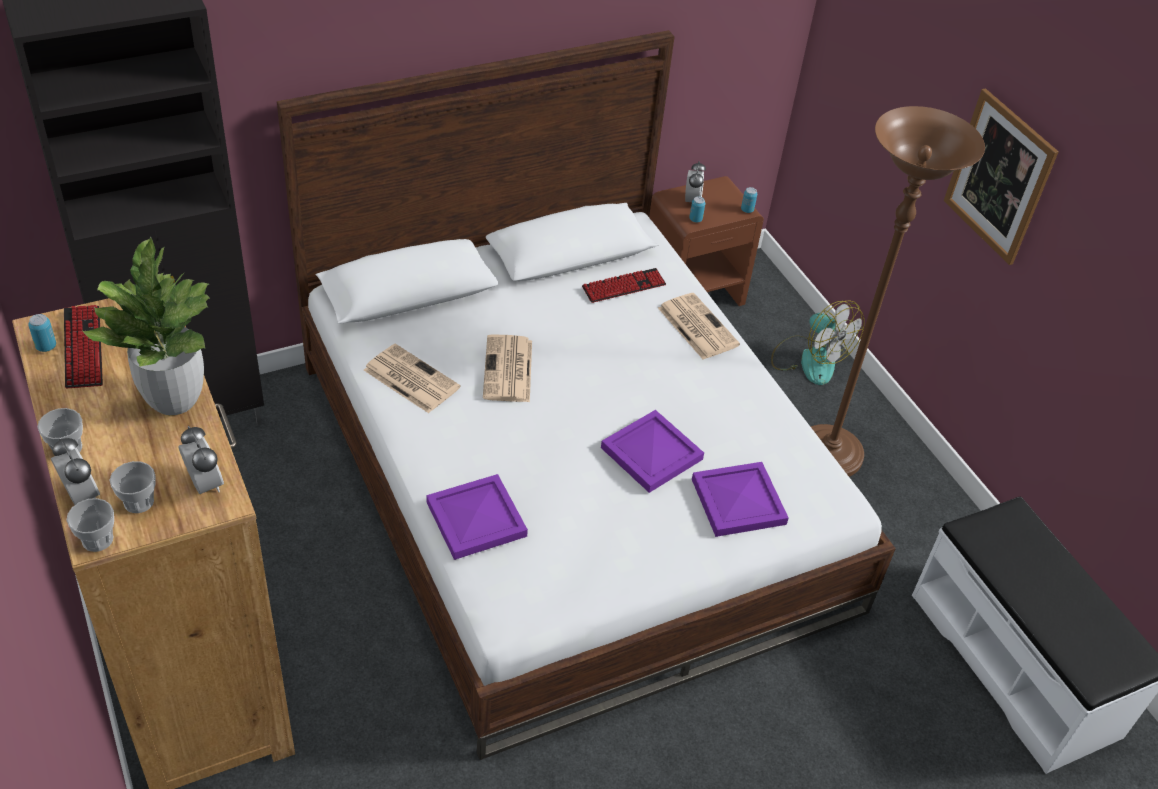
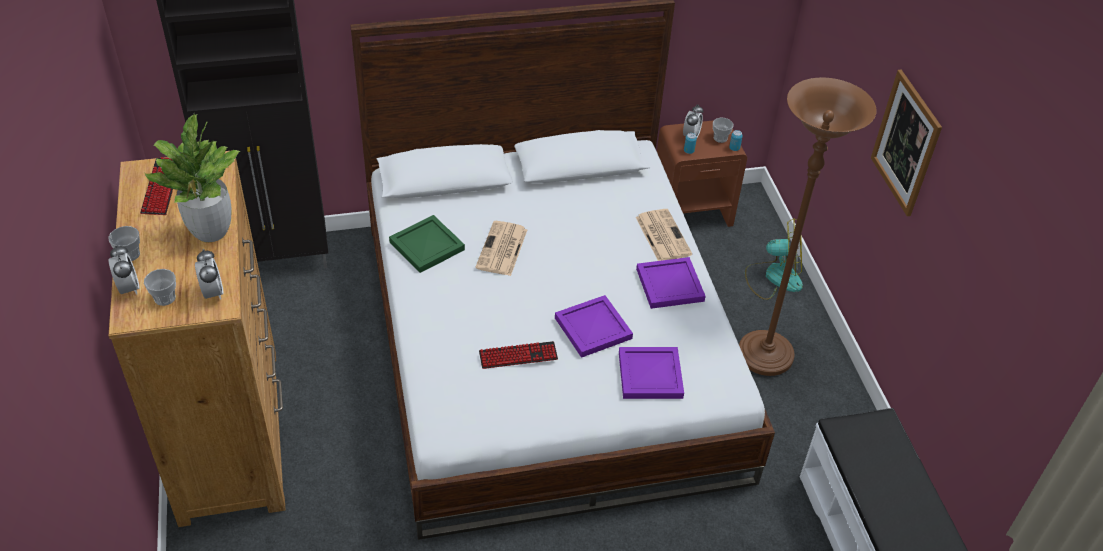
camera: 15 degrees right, 0 degrees up
(46, 346) = (137, 183): can -> none
(97, 540) = (130, 319): cup -> cup (720, 138)
(410, 378) = (425, 246): newspaper -> green tray
(474, 518) = (441, 356): purple tray -> purple tray (668, 284)
(623, 286) = (613, 197): keyboard -> keyboard (518, 356)
(809, 359) = (774, 277): fan -> fan turned 60 degrees counterclockwise

